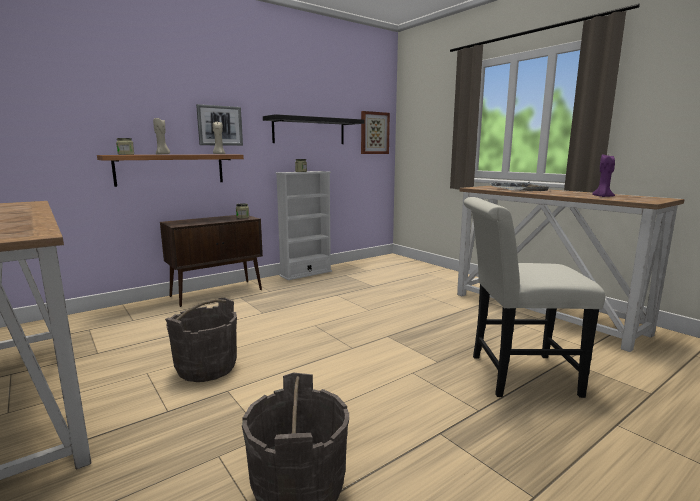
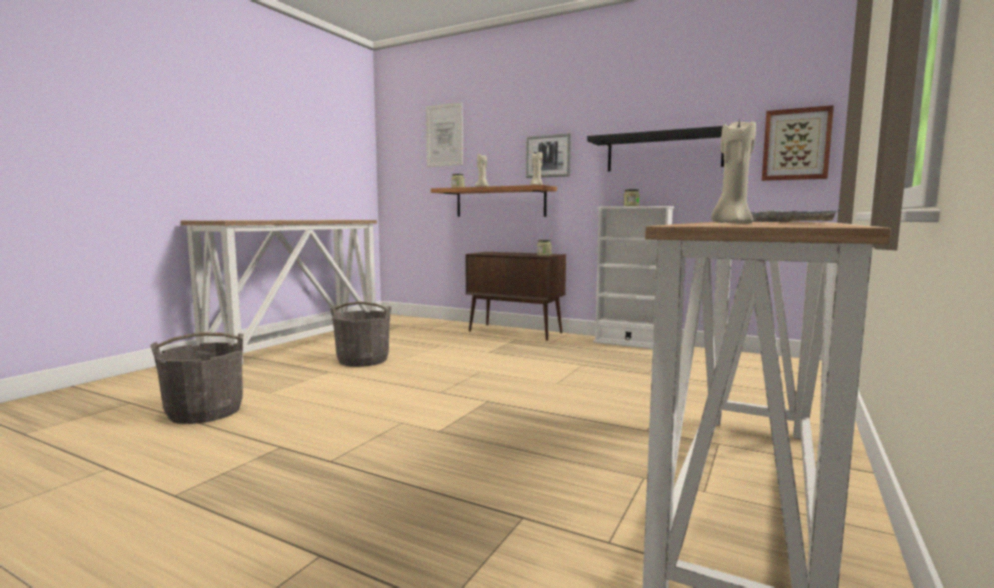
camera: 65 degrees right, 5 degrees down
(80, 86) = (444, 135): none -> picture
(515, 375) = (434, 477): white chair -> none
(602, 197) = (731, 223): purple candle -> beige candle

